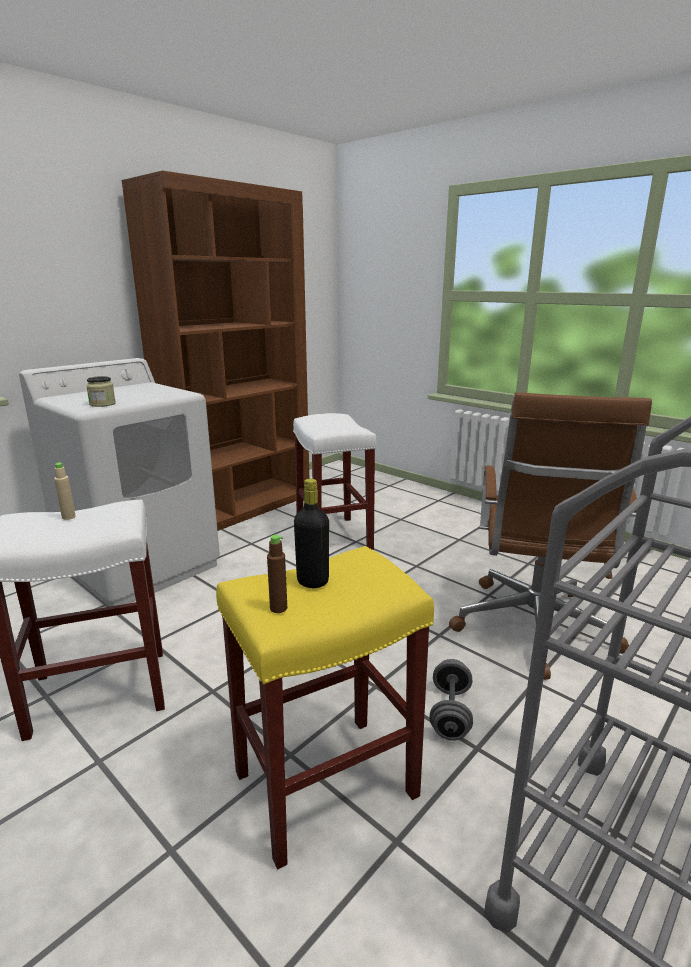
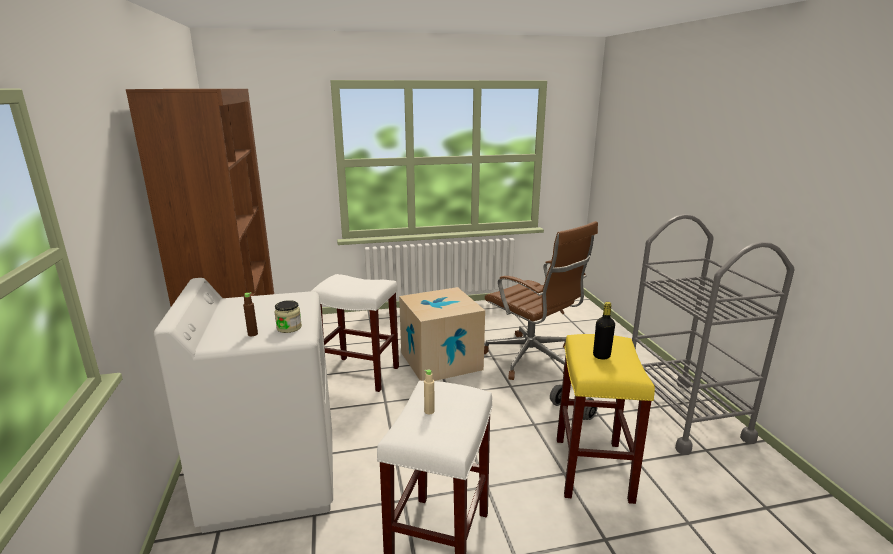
camera: 55 degrees left, 0 degrees up
(278, 608) = (627, 369): brown bottle -> brown bottle (252, 334)
(422, 567) = (441, 361): none -> cardboard box

